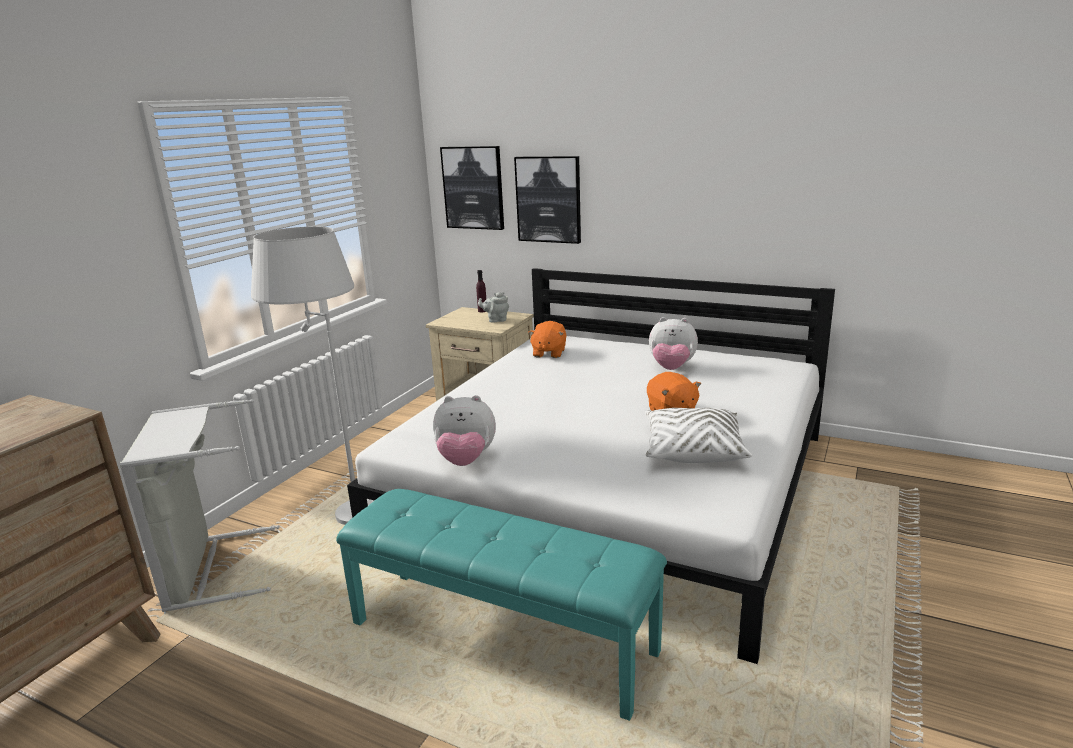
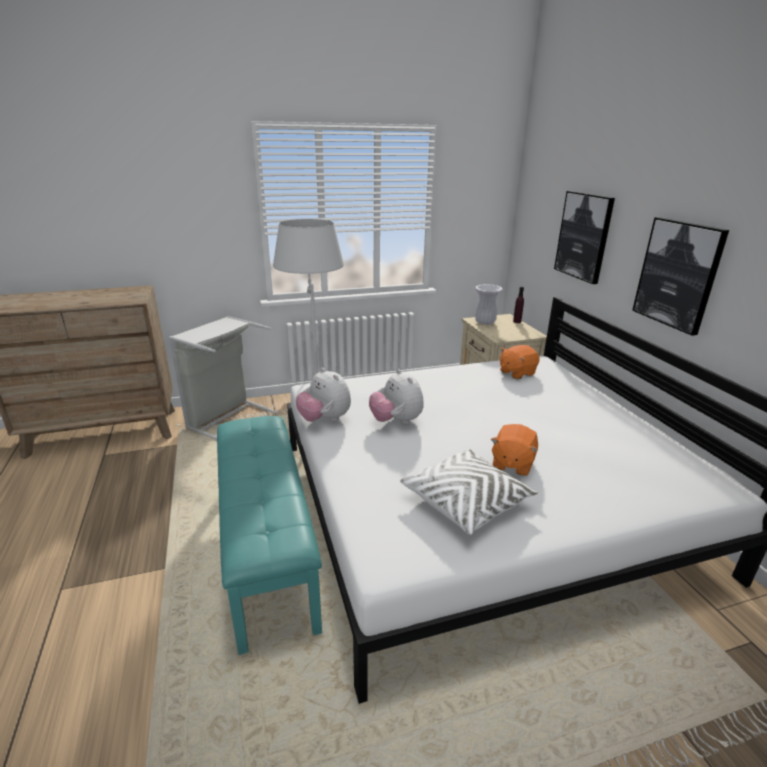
camera: 45 degrees right, 5 degrees up
(457, 320) = (485, 322): none -> white vase
(473, 188) = (539, 214): picture -> picture (678, 274)
(496, 320) = (511, 332): grey teapot -> none
(671, 368) = (589, 429): plush toy -> plush toy (396, 421)

